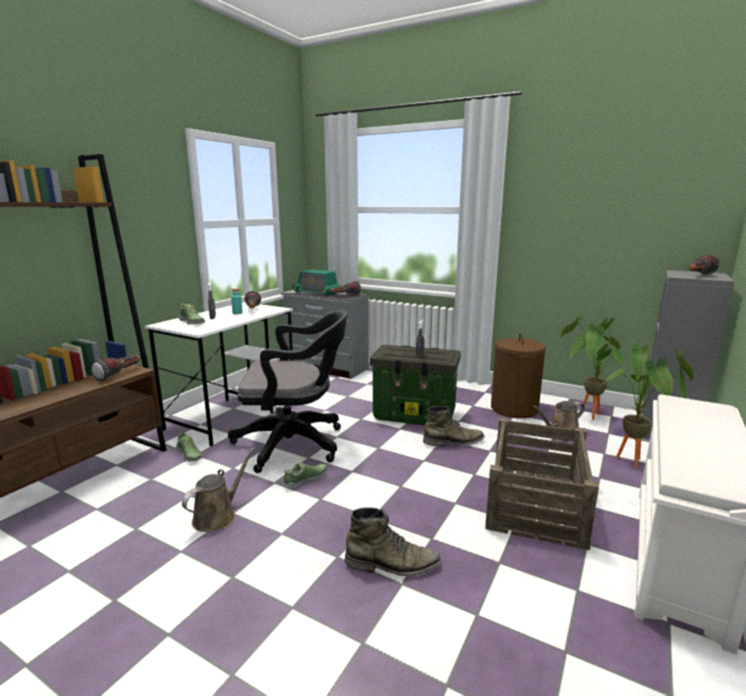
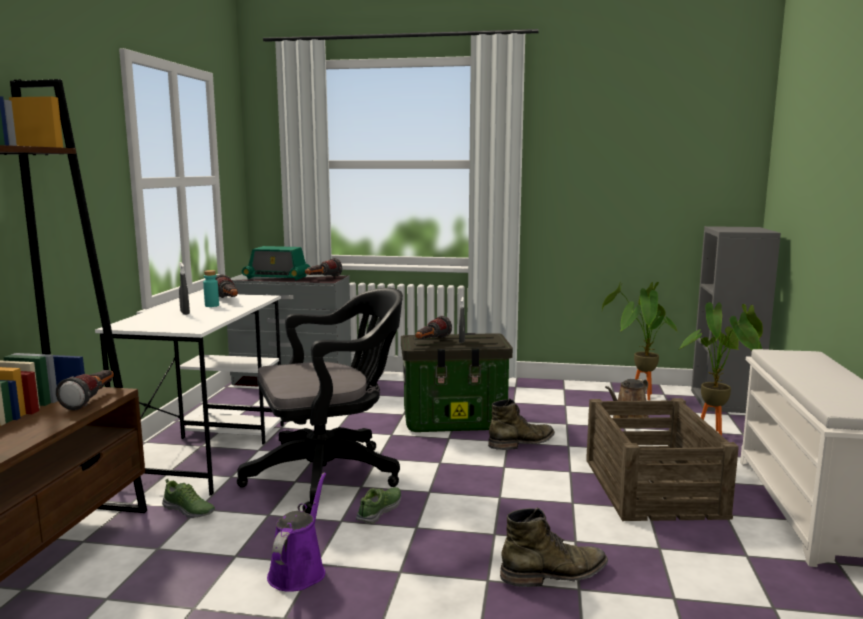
camera: 20 degrees left, 5 degrees down
(192, 322) = (163, 320): shoe -> none
(218, 516) = (299, 571): brown watering can -> purple watering can
(514, 409) = (561, 400): brown laundry basket -> none
(698, 276) = (743, 230): flashlight -> flashlight (431, 341)

